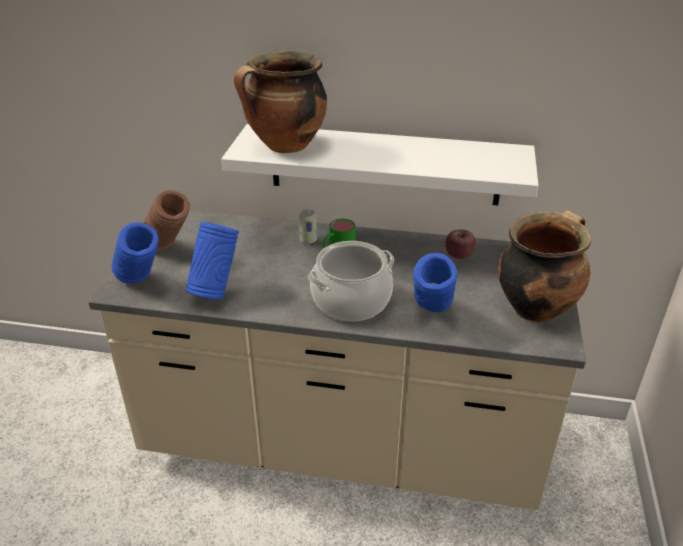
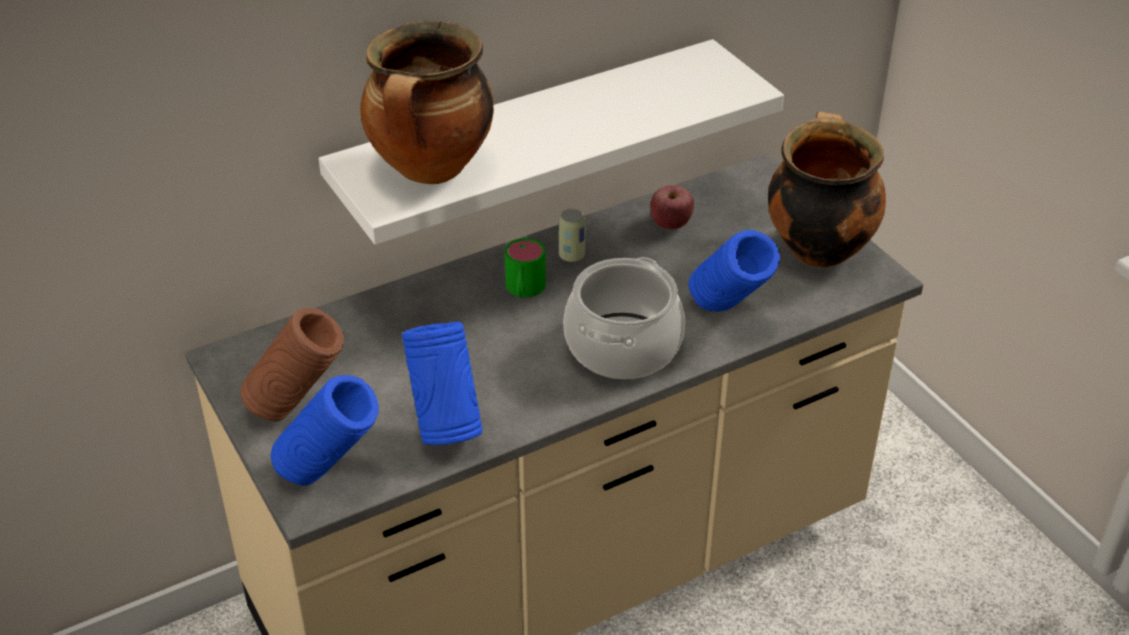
camera: 40 degrees left, 5 degrees up
(308, 240) = (468, 295): can -> can (571, 256)

